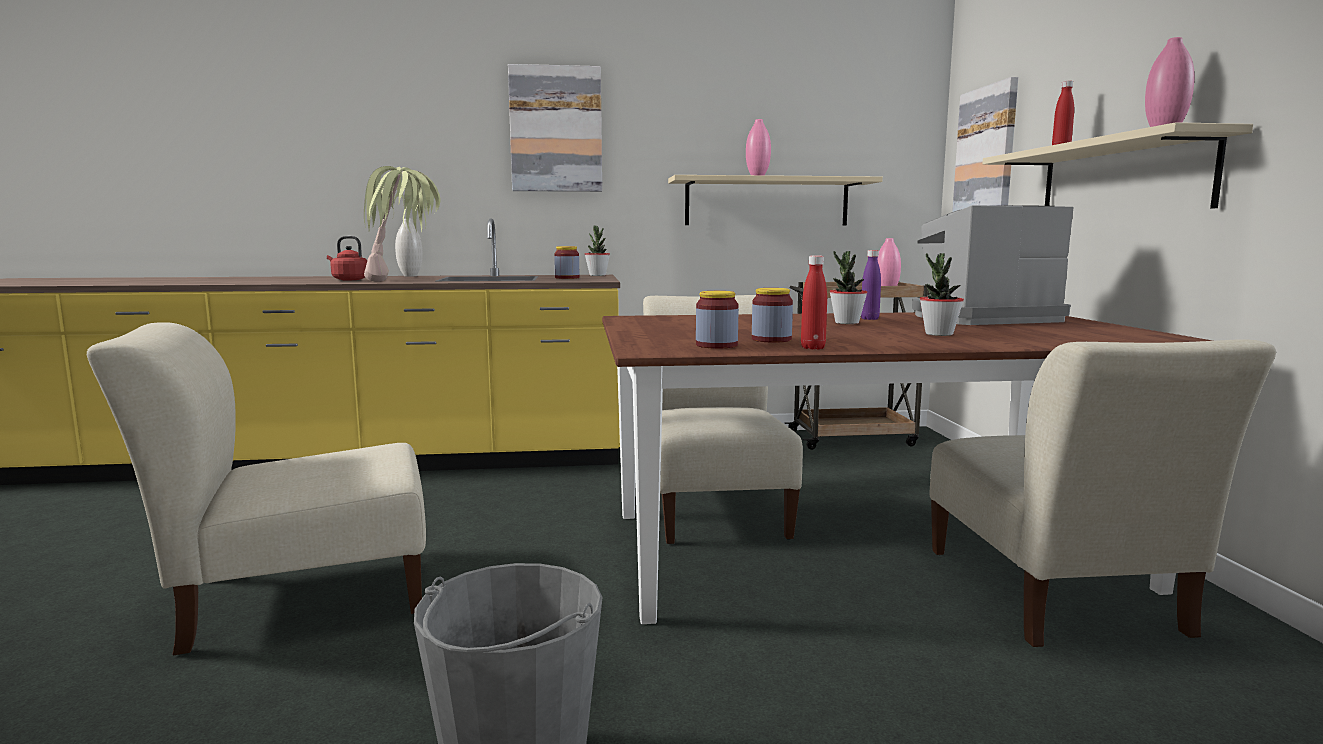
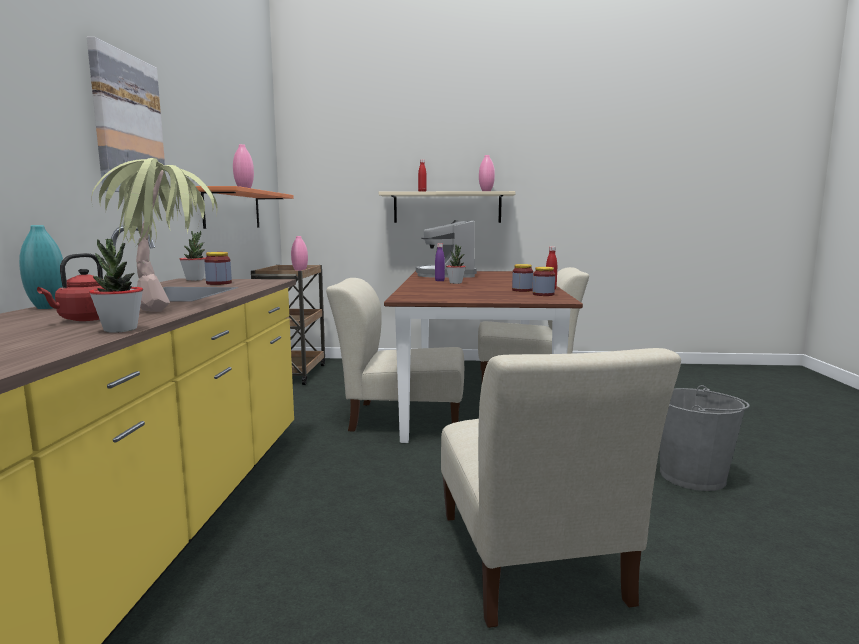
camera: 80 degrees left, 0 degrees up
(410, 276) = (47, 307): white vase -> turquoise vase
(767, 202) = (232, 209): beige shelf -> orange shelf
(939, 334) = (504, 280): potted plant -> potted plant (120, 329)
(986, 152) = (331, 184): picture -> none

